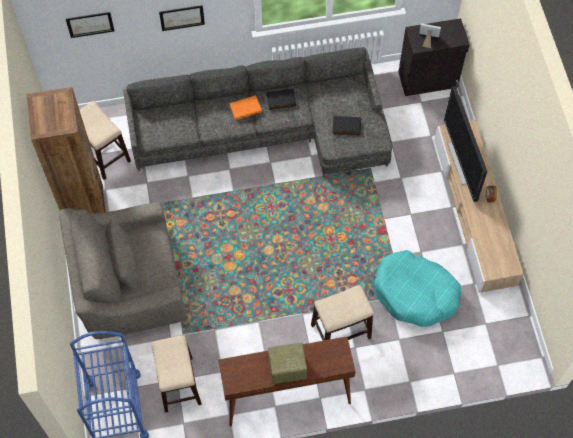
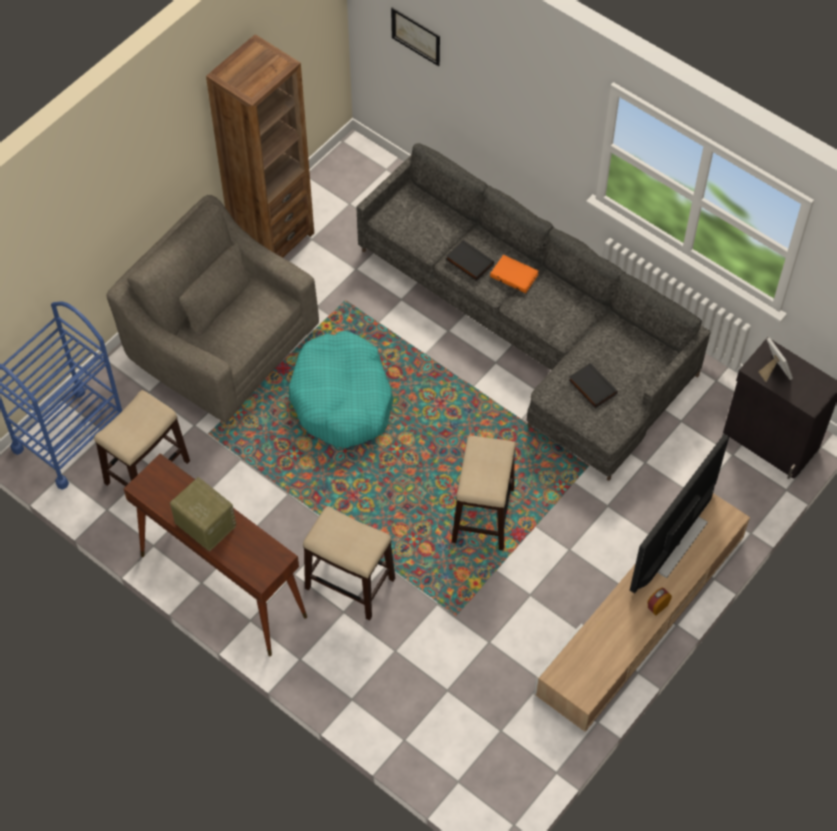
camera: 50 degrees right, 5 degrees down
(104, 155) = (350, 208): stool -> stool (483, 516)
(182, 17) = (515, 107): picture -> none
(281, 101) = (559, 300): black book -> black book (468, 262)
(415, 293) = (469, 626): turquoise dog bed -> turquoise dog bed (342, 399)

